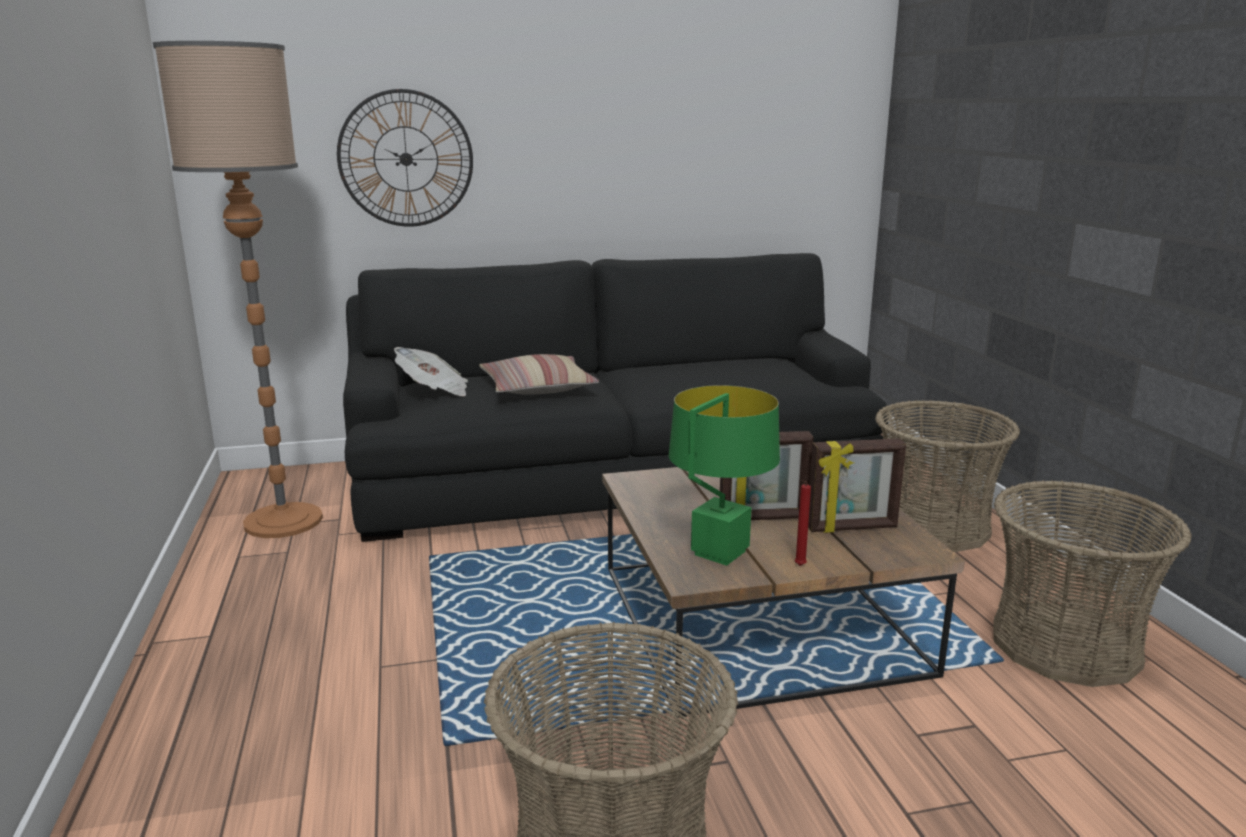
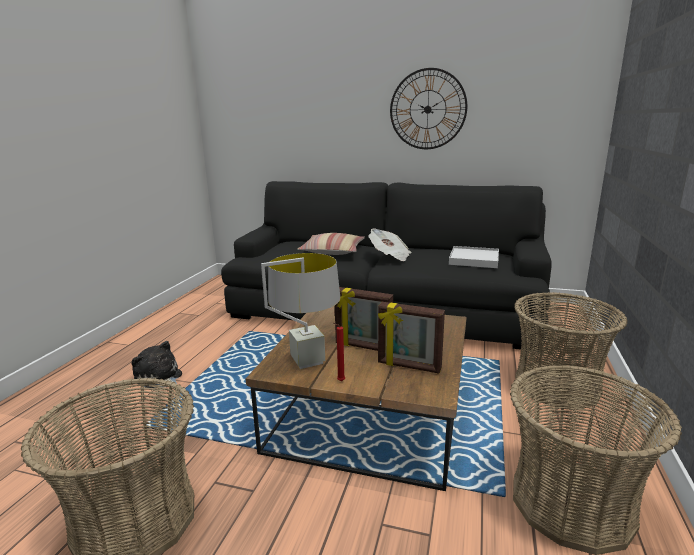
camera: 30 degrees right, 0 degrees up
(283, 521) = (214, 301): floor lamp -> none
(364, 670) = (159, 378): none -> plush toy
(406, 159) = (300, 123): wall clock -> wall clock (427, 109)
(434, 391) = (283, 246): newspaper -> newspaper (390, 256)
(719, 553) = (307, 361): green table lamp -> grey table lamp
(763, 372) = (474, 259): none -> white tray

